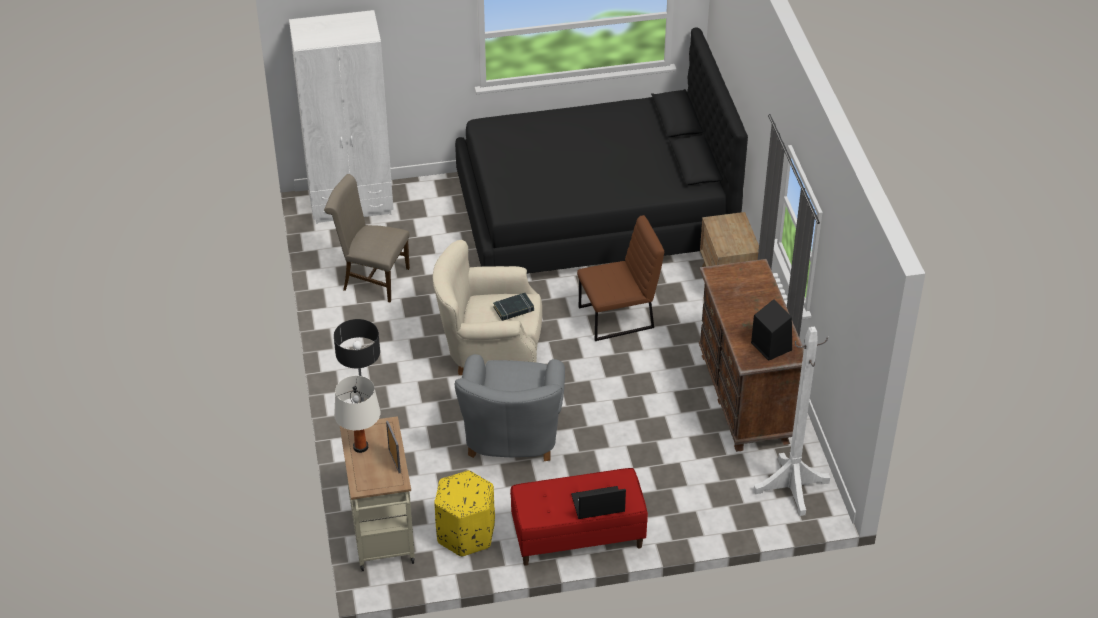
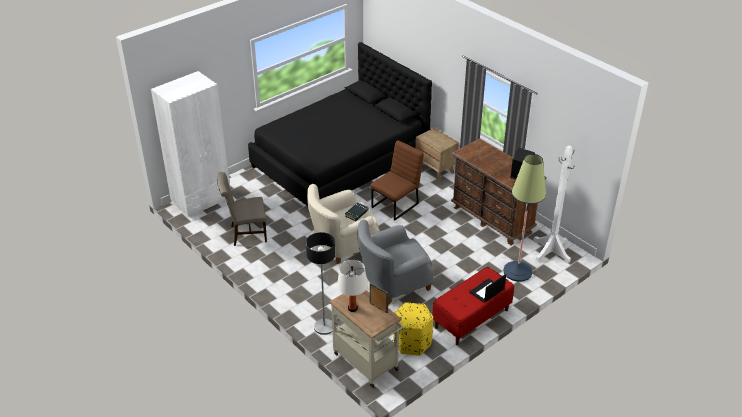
camera: 30 degrees left, 5 degrees down
(512, 437) = (393, 283): grey armchair -> grey armchair turned 90 degrees clockwise
(709, 496) = (517, 271): none -> floor lamp

